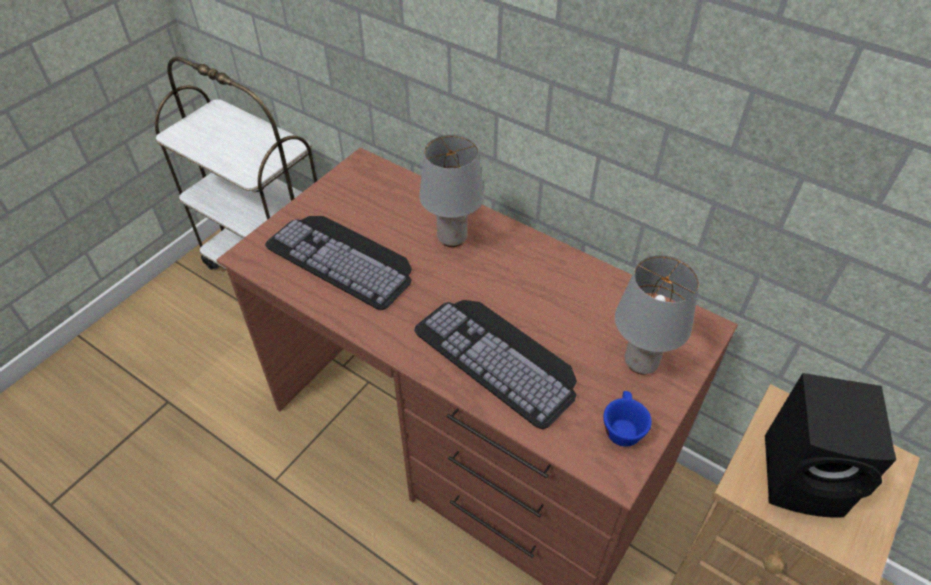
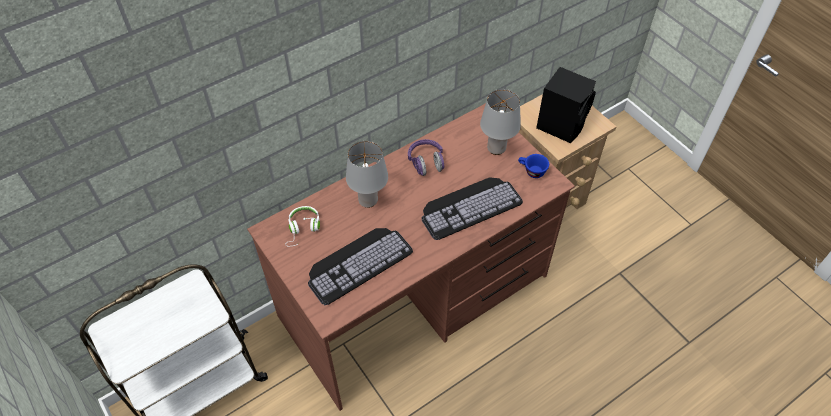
camera: 70 degrees left, 5 degrees up
(377, 191) = (303, 229): none -> white headphones
(556, 281) = (426, 163): none -> purple headphones

